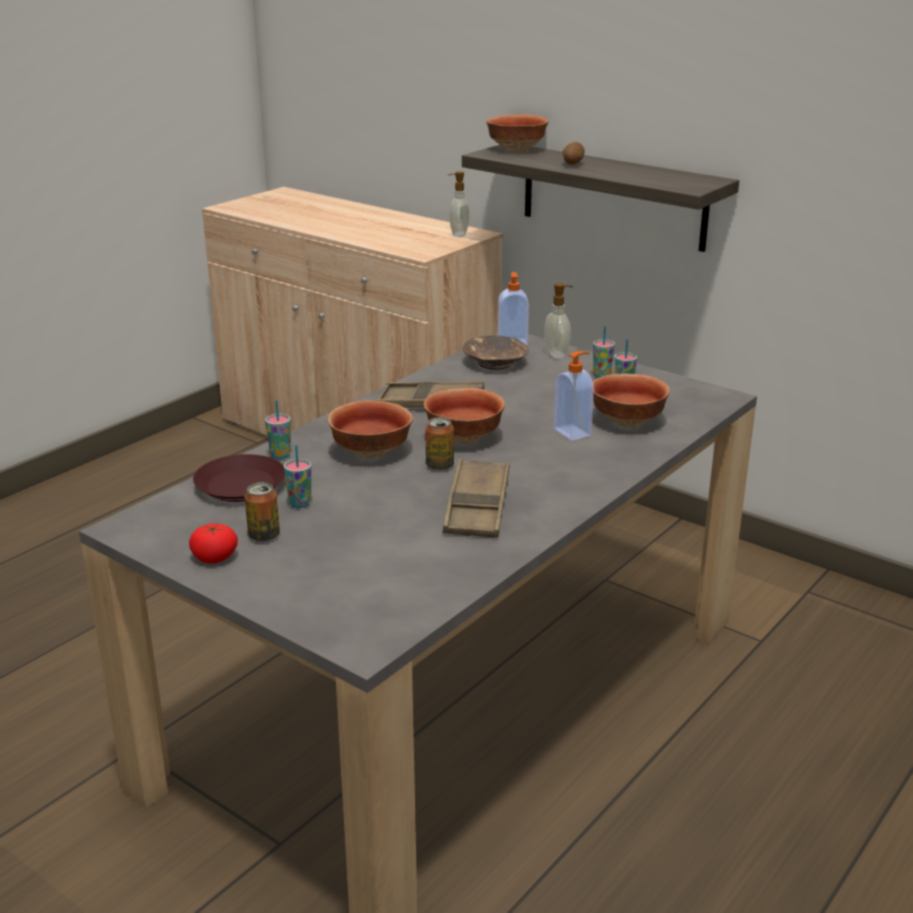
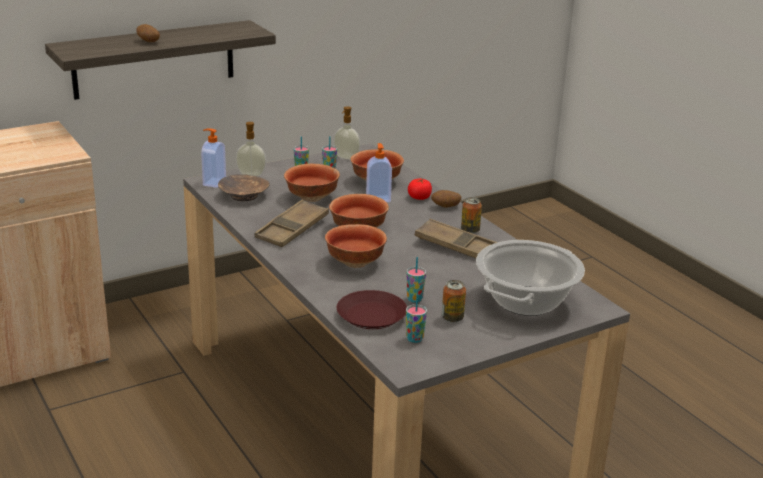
camera: 70 degrees left, 0 degrees up
(214, 557) = (471, 339): tomato -> tomato (419, 197)
(280, 455) = (333, 294): cup -> cup (414, 339)
(346, 581) = (525, 301): none -> cooking pot
(440, 466) = (393, 245): can -> can (470, 230)
(458, 234) = (38, 134): soap dispenser -> soap dispenser (346, 158)
(515, 150) = (77, 46): bowl -> bowl (312, 198)
(599, 479) = (445, 207): none -> potato

